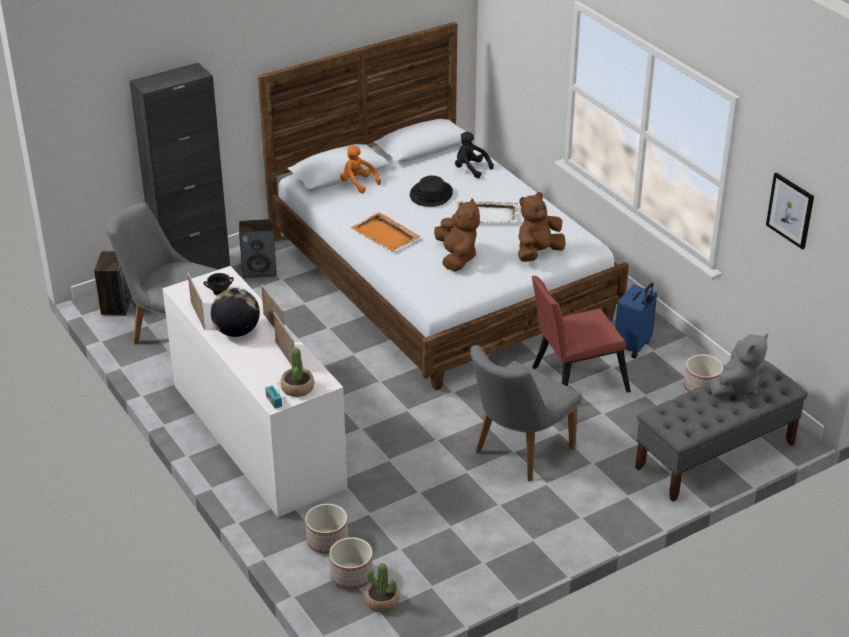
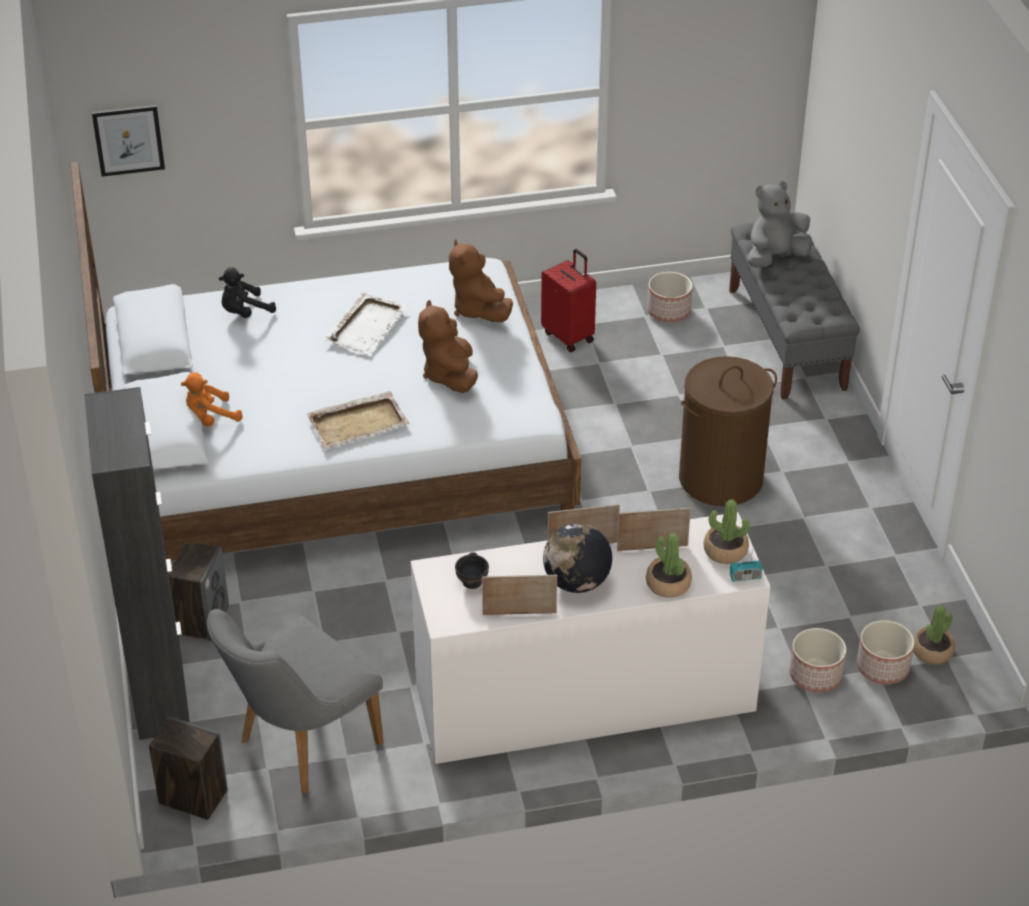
camera: 70 degrees left, 5 degrees up
(252, 369) = (668, 584): none -> potted plant
(385, 235) = (359, 422): orange tray -> beige tray
(431, 194) = (285, 361): black hat -> none
(456, 257) = (450, 375): brown plush toy -> brown plush toy turned 105 degrees counterclockwise
(517, 453) = (720, 479): grey chair -> brown laundry basket
(574, 380) = (608, 398): red chair -> none
(633, 346) = (569, 336): blue suitcase -> red suitcase
(736, 387) = (775, 257): grey plush toy -> grey plush toy turned 90 degrees counterclockwise
(790, 210) = (713, 58): picture -> picture (128, 140)

